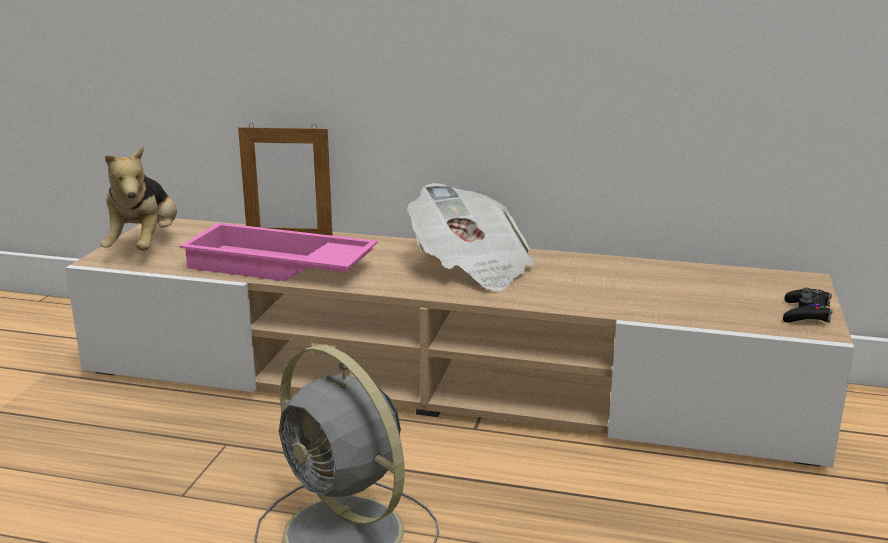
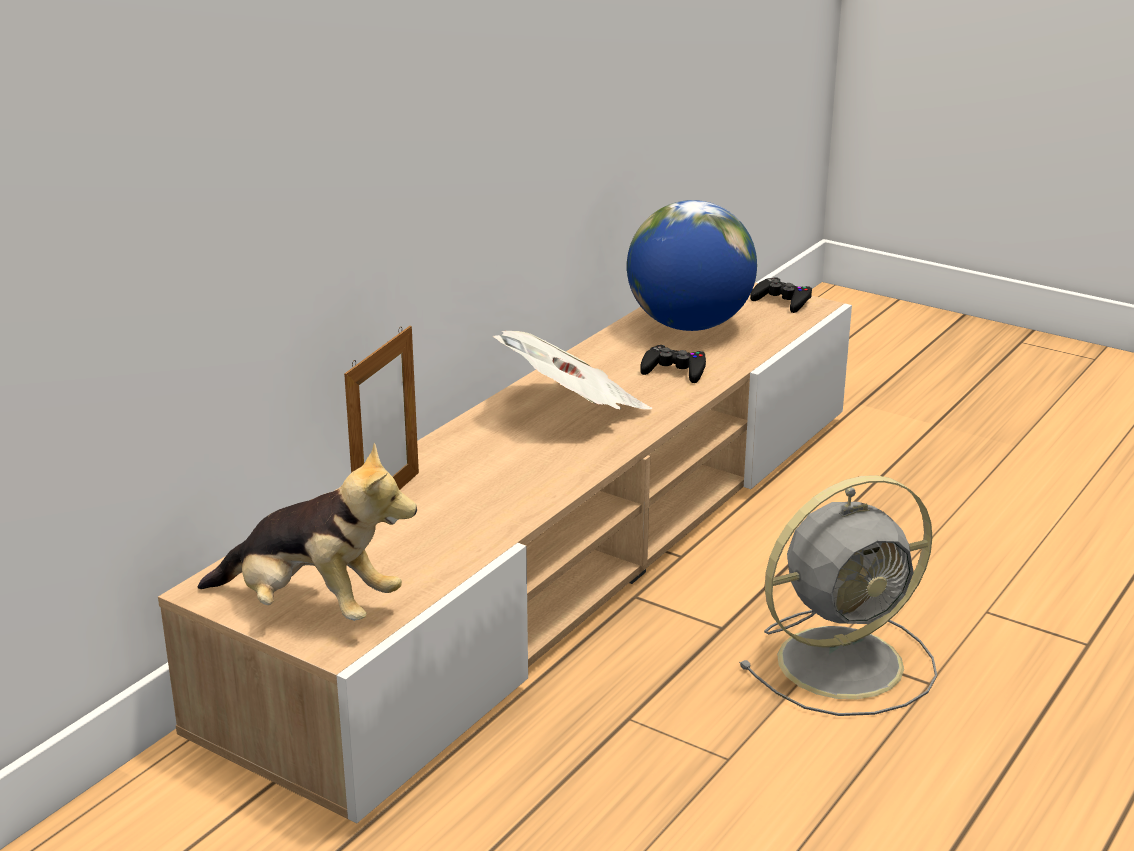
camera: 70 degrees left, 5 degrees up
(277, 267) = (480, 517): pink tray -> none
(582, 291) = (674, 370): none -> black game controller
(687, 284) = (689, 325): none -> globe

